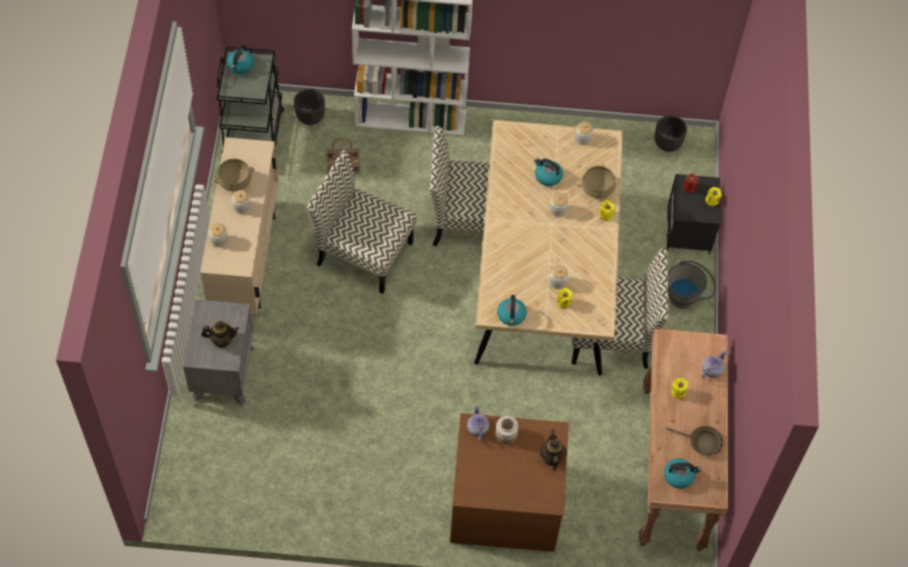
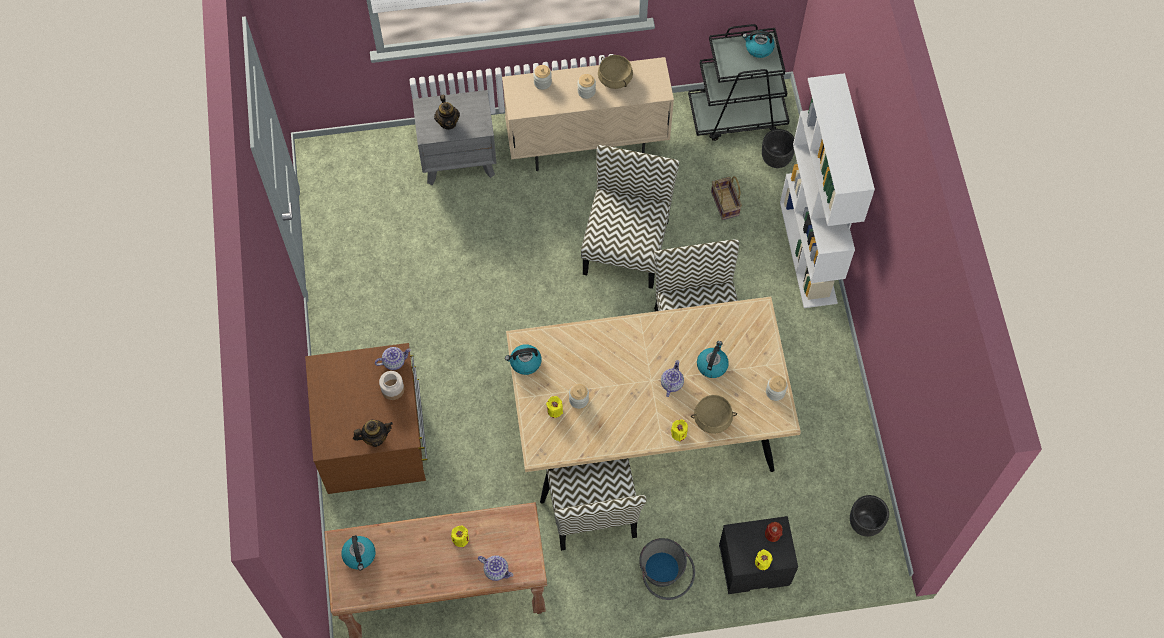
camera: 80 degrees right, 5 degrees up
(558, 209) = (671, 383): jar -> teapot
(702, 442) = (404, 573): brown frying pan -> none

